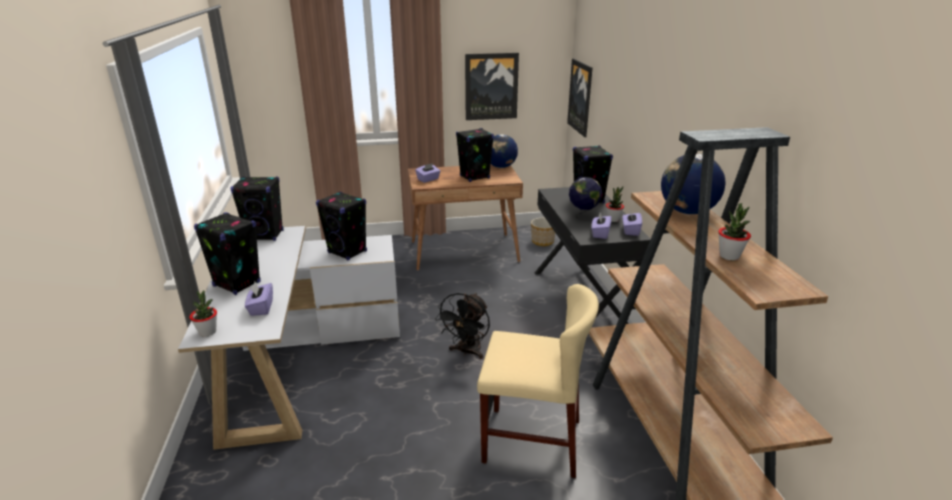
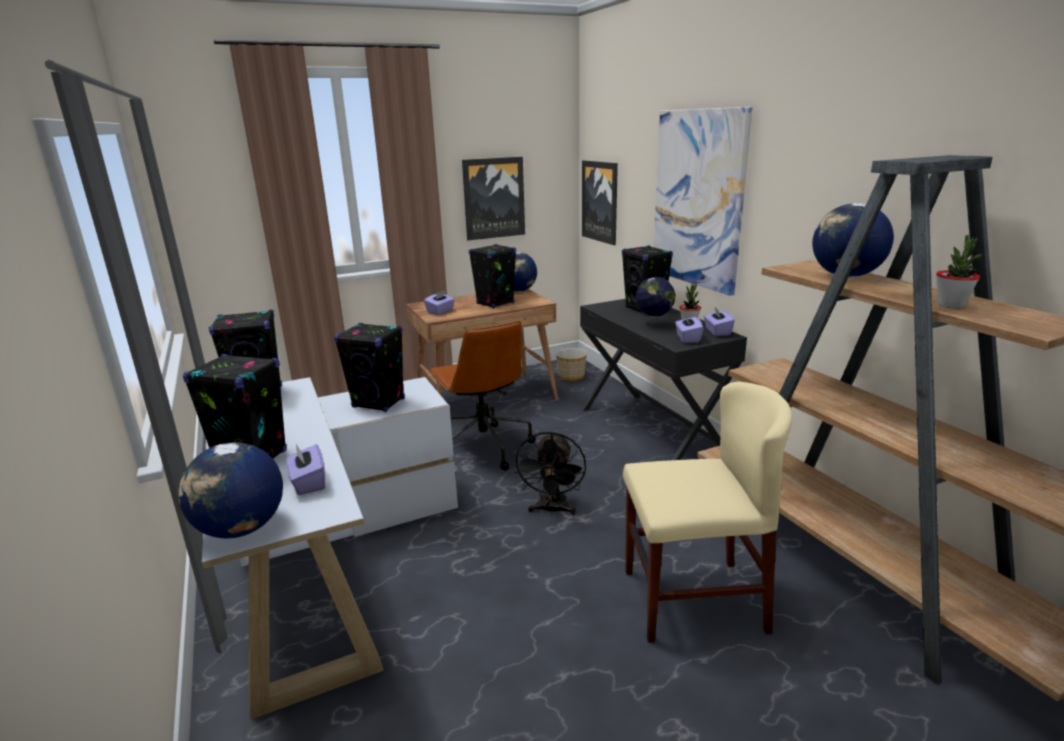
camera: 15 degrees left, 5 degrees down
(208, 332) = (241, 529): potted plant -> globe
(442, 292) = (483, 447): none -> brown office chair
(635, 114) = (698, 199): none -> picture

